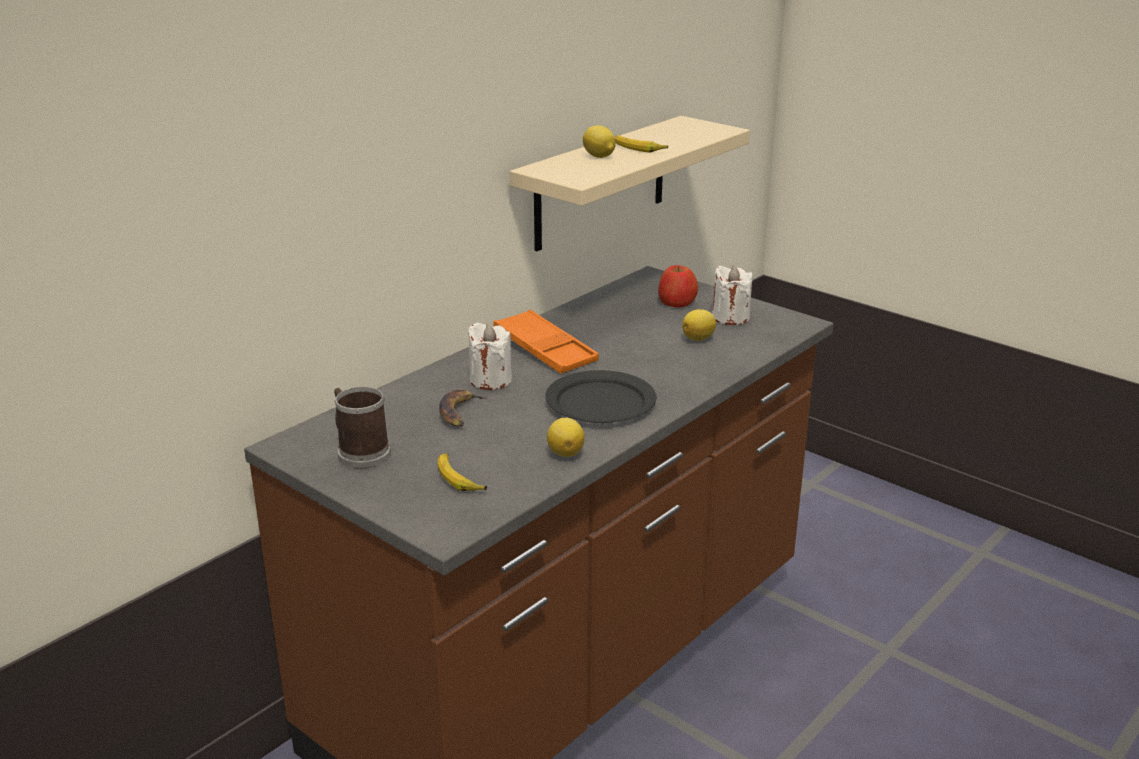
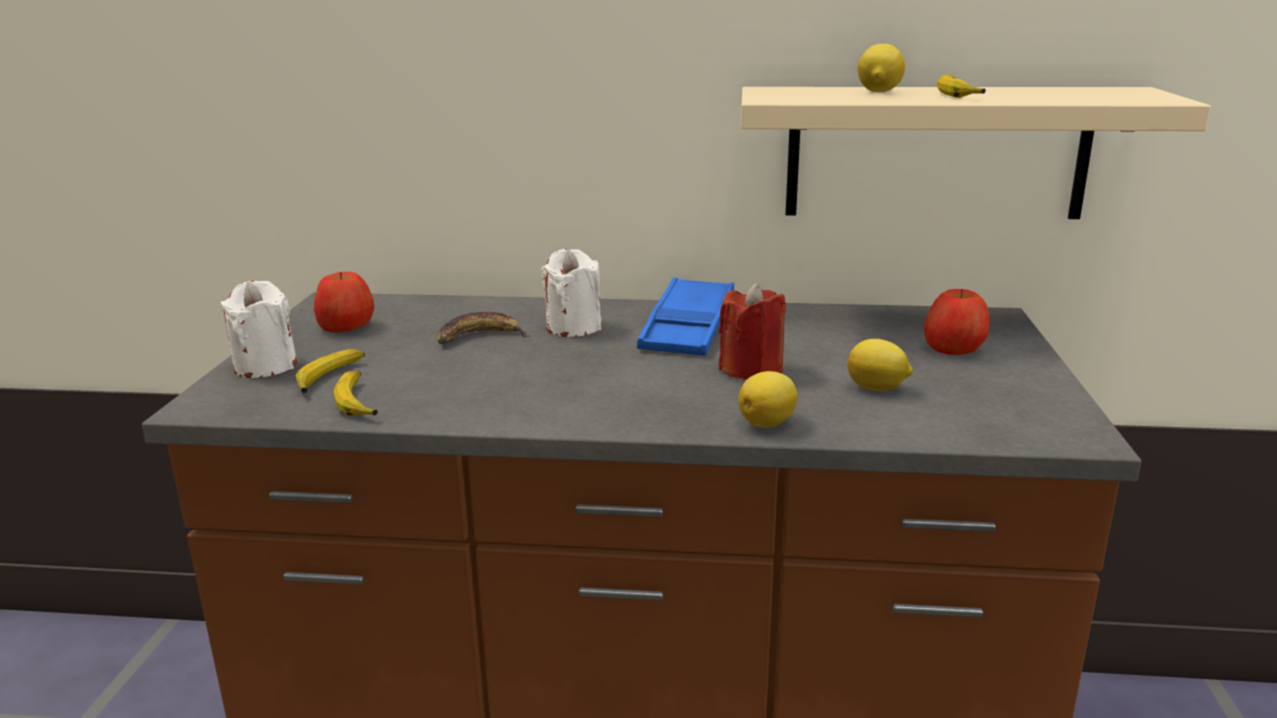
camera: 55 degrees right, 5 degrees down
(360, 452) = (346, 327): mug -> apple
(517, 477) = (358, 402): none -> banana
(545, 349) = (688, 327): orange tray -> blue tray
(565, 452) = (446, 407): lemon -> lemon (768, 423)
(599, 402) = (599, 387): black plate -> none
(633, 357) = (751, 370): none -> red candle
(730, 317) = (984, 388): white candle -> white candle (265, 366)

